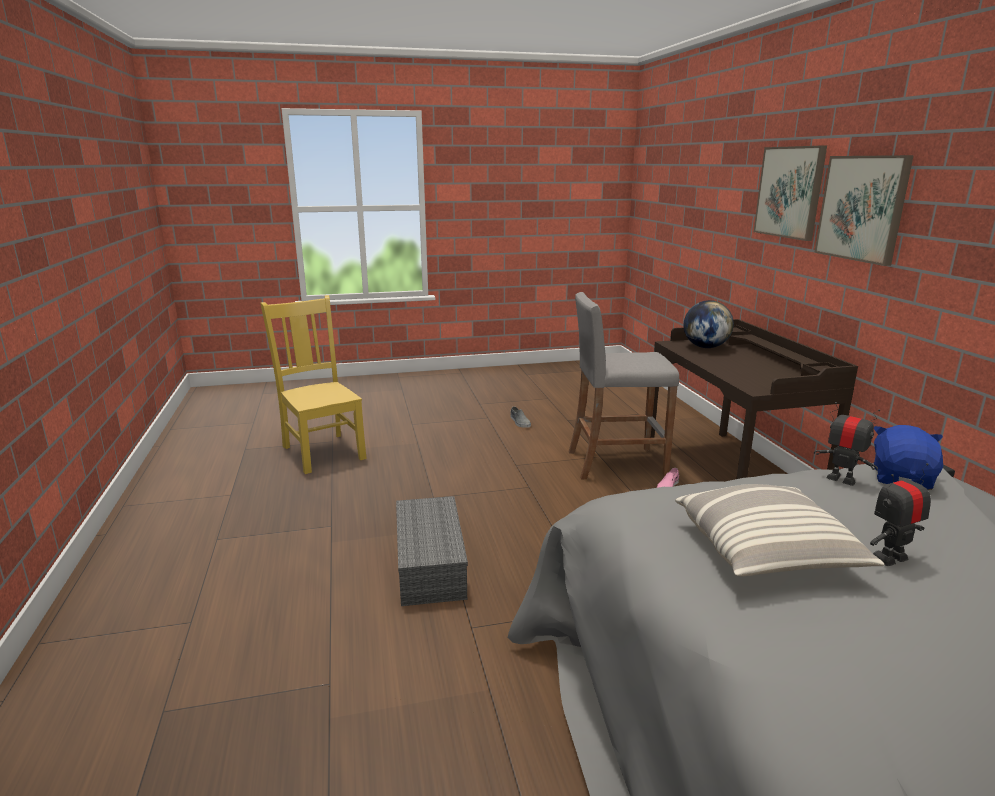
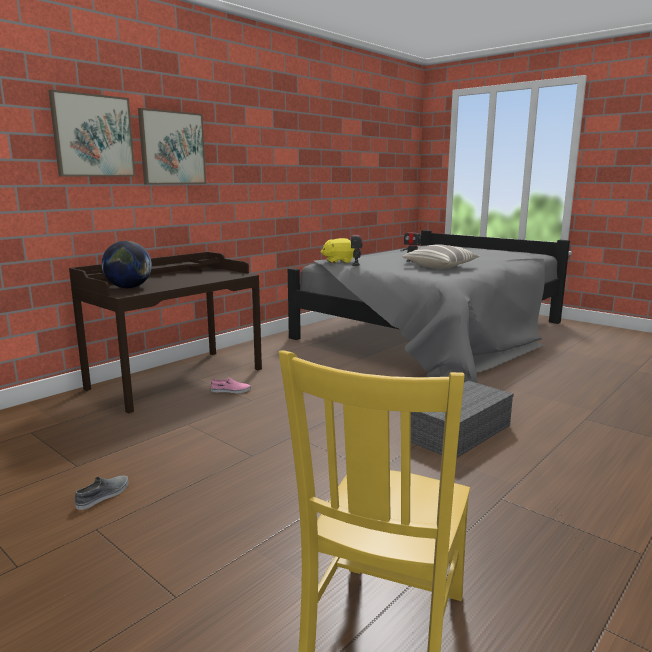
camera: 125 degrees left, 5 degrees down
(615, 463) = (198, 415): grey stool -> none
(902, 478) = (338, 261): blue plush toy -> yellow plush toy

